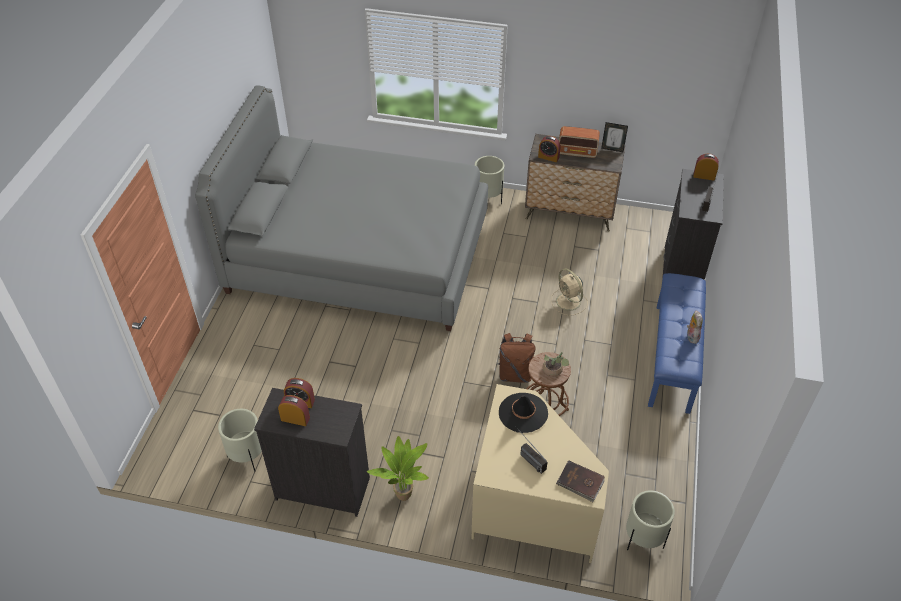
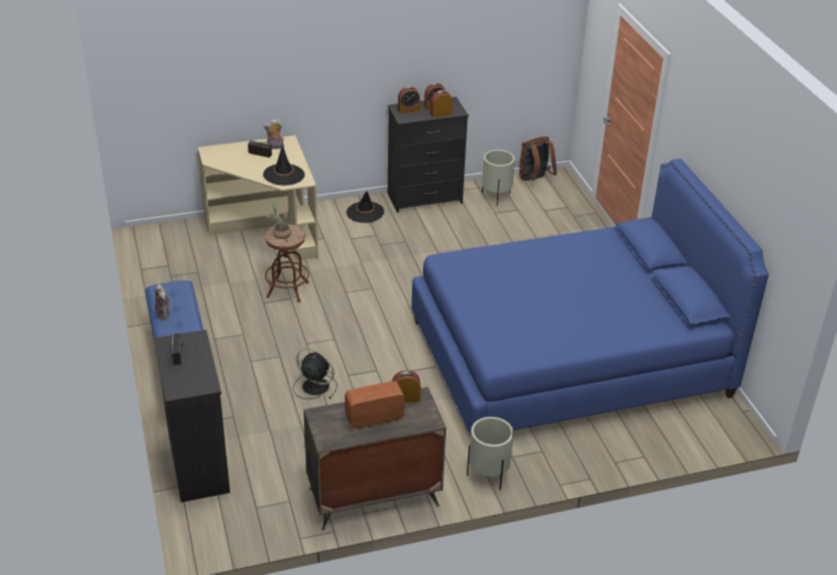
camera: 150 degrees right, 10 degrees down
(359, 254) = (568, 357): grey bed -> blue bed
(403, 493) = (365, 212): potted plant -> black hat
(509, 468) = (275, 147): none -> plush toy
(515, 374) = (330, 308): brown backpack -> brown backpack (534, 180)
(569, 302) = (314, 386): beige fan -> black fan
(580, 482) = (220, 153): brown book -> none
(612, 149) = (331, 439): picture frame -> none
(643, 539) = (169, 240): beige planter -> none
(704, 176) = (190, 389): alarm clock -> alarm clock (408, 110)

